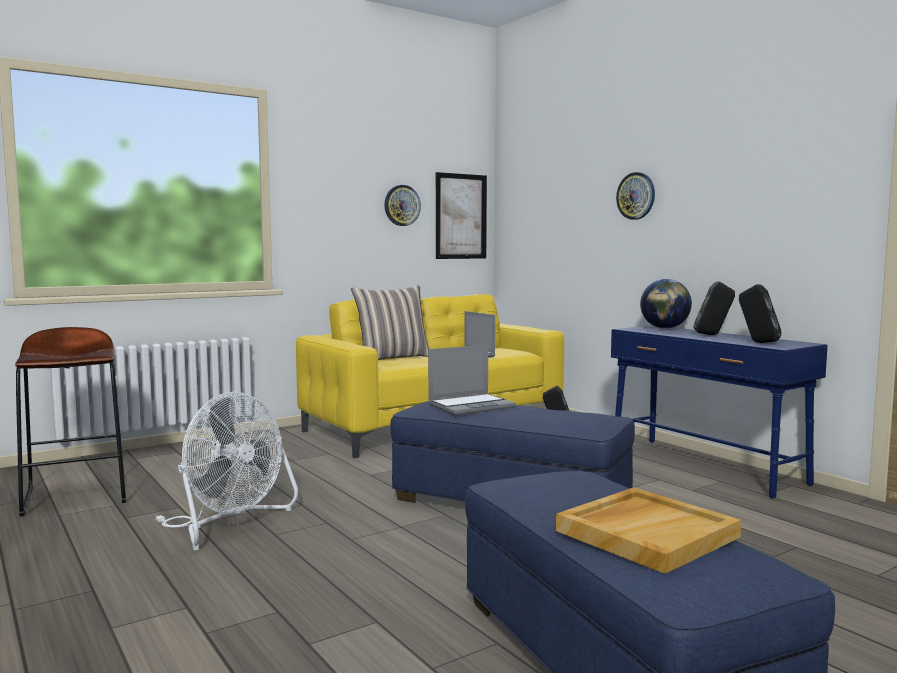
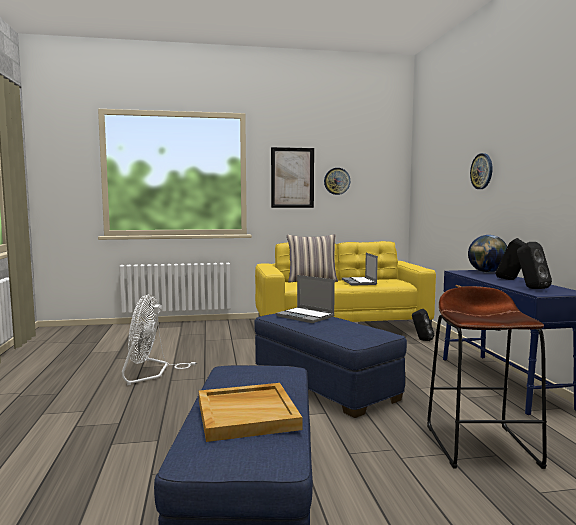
camera: 25 degrees right, 0 degrees up
(76, 495) = (109, 343): brown stool -> brown stool (481, 445)
(224, 525) = (153, 370): white fan -> white fan turned 120 degrees clockwise
(461, 216) = (382, 187): picture -> picture (292, 178)
(471, 406) = (306, 316): laptop -> laptop turned 45 degrees clockwise

